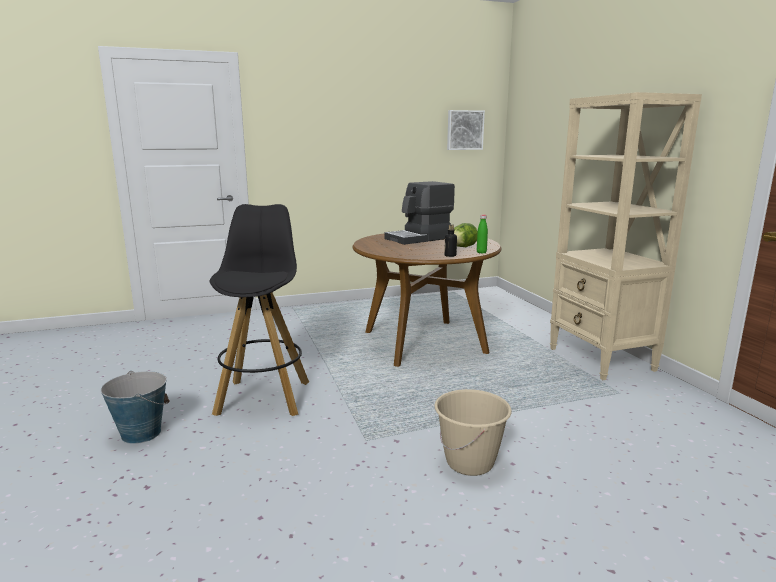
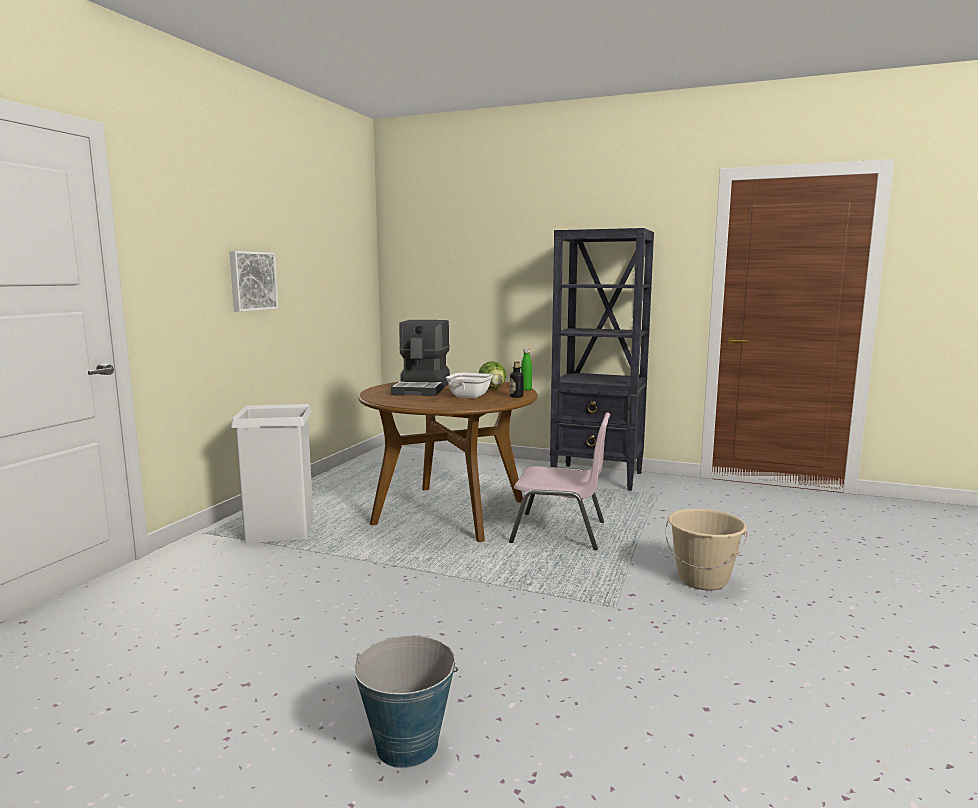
camera: 50 degrees left, 5 degrees down
(264, 397) = (437, 628): black stool -> none
(323, 318) = (281, 530): none -> white trash can
(418, 249) = (467, 397): none -> frying pan
(459, 383) = (560, 532): none -> pink chair
(464, 130) = (349, 260): picture -> picture (252, 281)
(601, 359) = (598, 477): beige bookcase -> black bookcase

